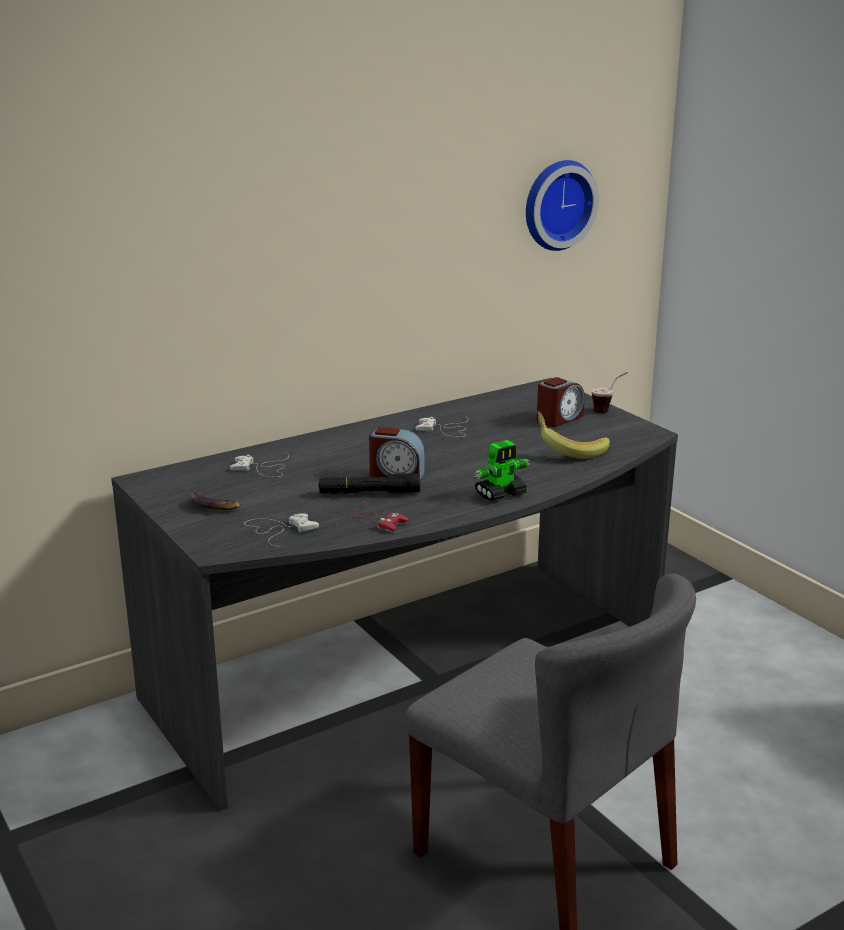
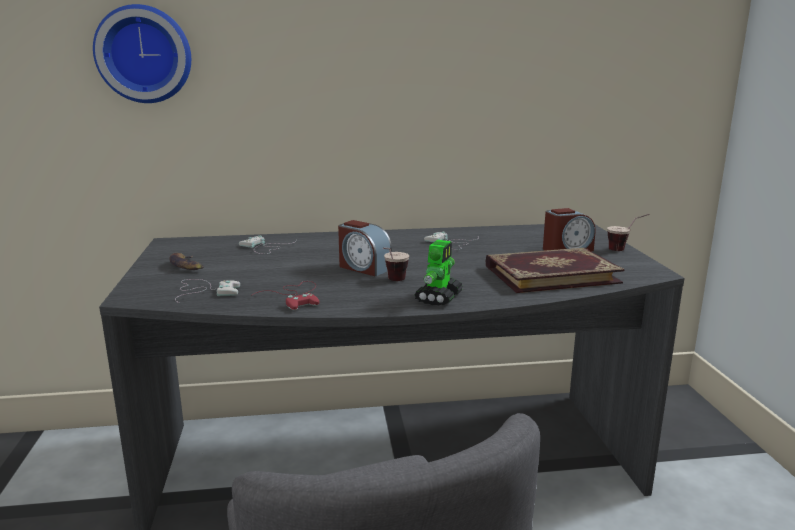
camera: 25 degrees right, 5 degrees down
(369, 493) = (320, 277): black flashlight -> none
(442, 485) = (392, 282): none -> cup
(501, 494) = (439, 297): toy robot -> toy robot turned 60 degrees counterclockwise
(556, 204) = (608, 55): wall clock -> wall clock (144, 54)
(569, 450) = (550, 274): banana -> book

